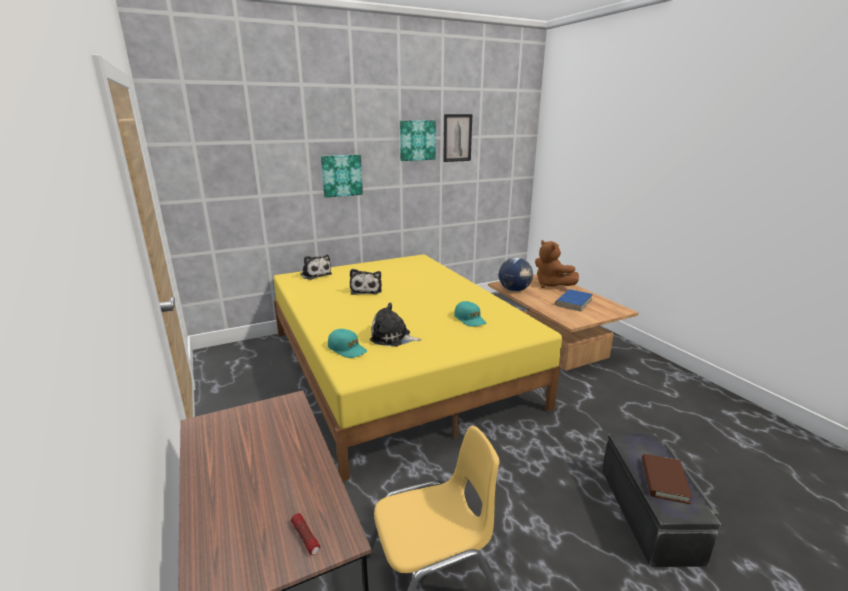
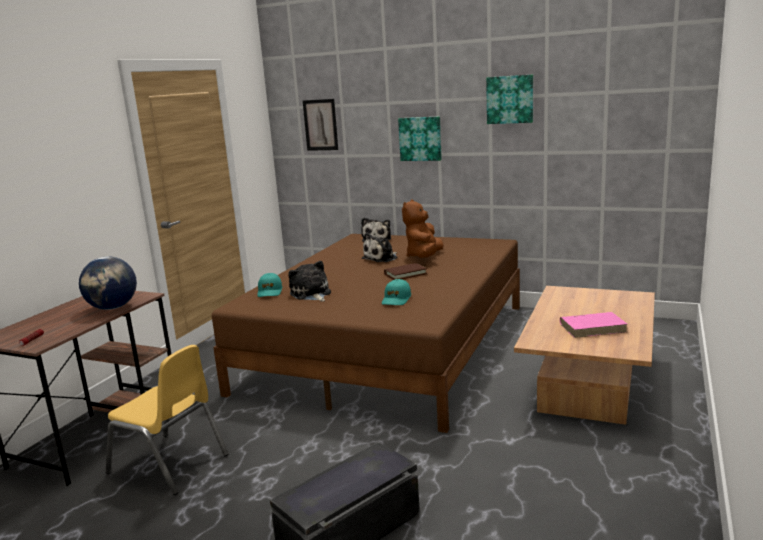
camera: 50 degrees right, 5 degrees down
(397, 366) = (389, 346): yellow bed -> brown bed
(457, 138) = (568, 95): picture -> picture (320, 125)
(514, 290) = (555, 299): globe -> globe (112, 308)
(551, 285) = (617, 305): brown plush toy -> brown plush toy (424, 257)
(573, 302) = (593, 327): blue book -> pink book
(664, 480) = (337, 486): brown book -> brown book (405, 274)

